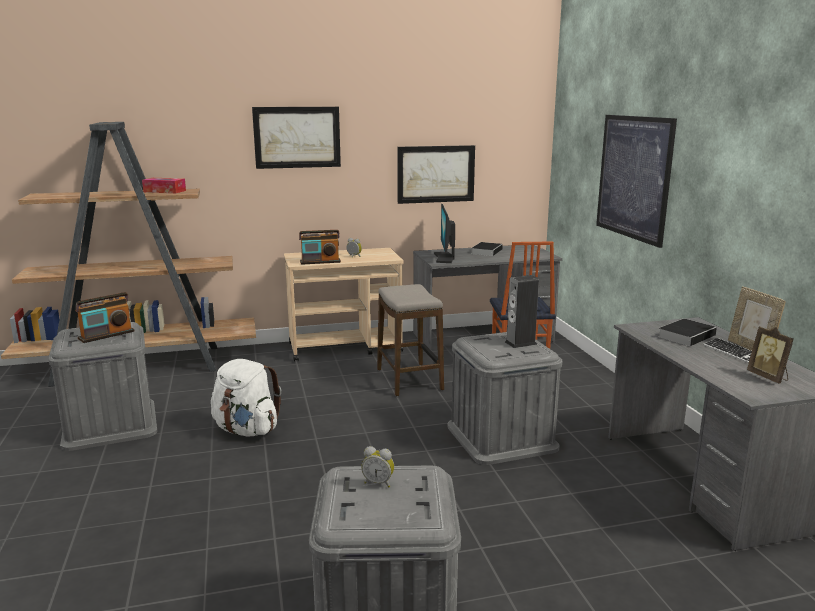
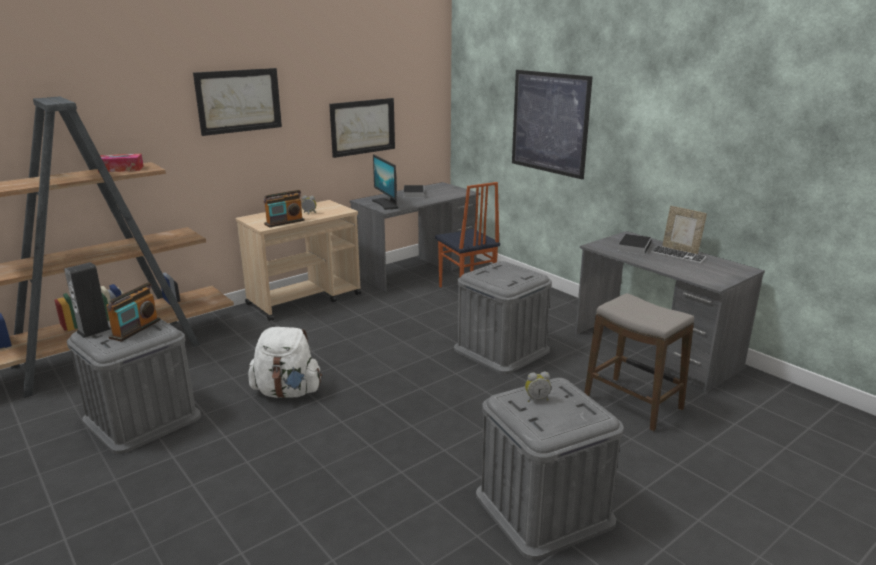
camera: 25 degrees left, 5 degrees up
(409, 379) = (388, 318): stool -> stool (632, 404)
(520, 343) = (514, 271): speaker -> speaker (94, 330)
(768, 377) = (710, 269): picture frame -> none

